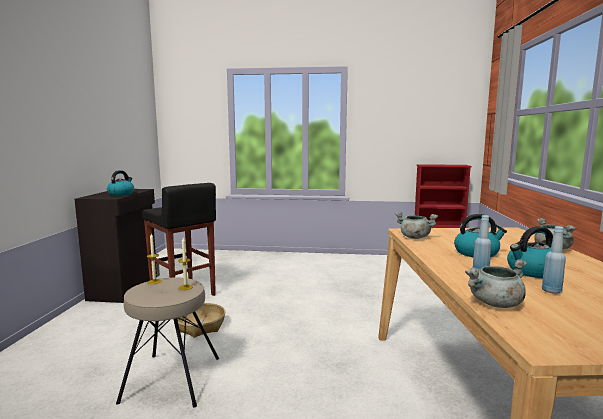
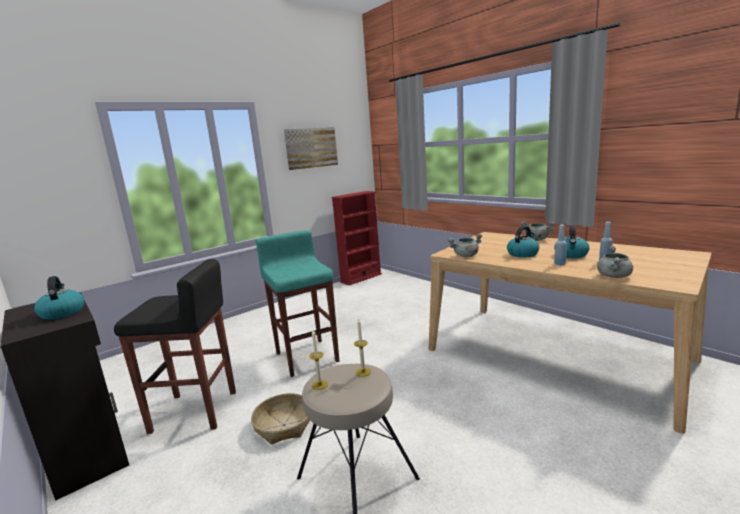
camera: 45 degrees left, 5 degrees up
(287, 296) = (307, 356): none -> turquoise stool
(402, 112) = (311, 148): none -> picture

